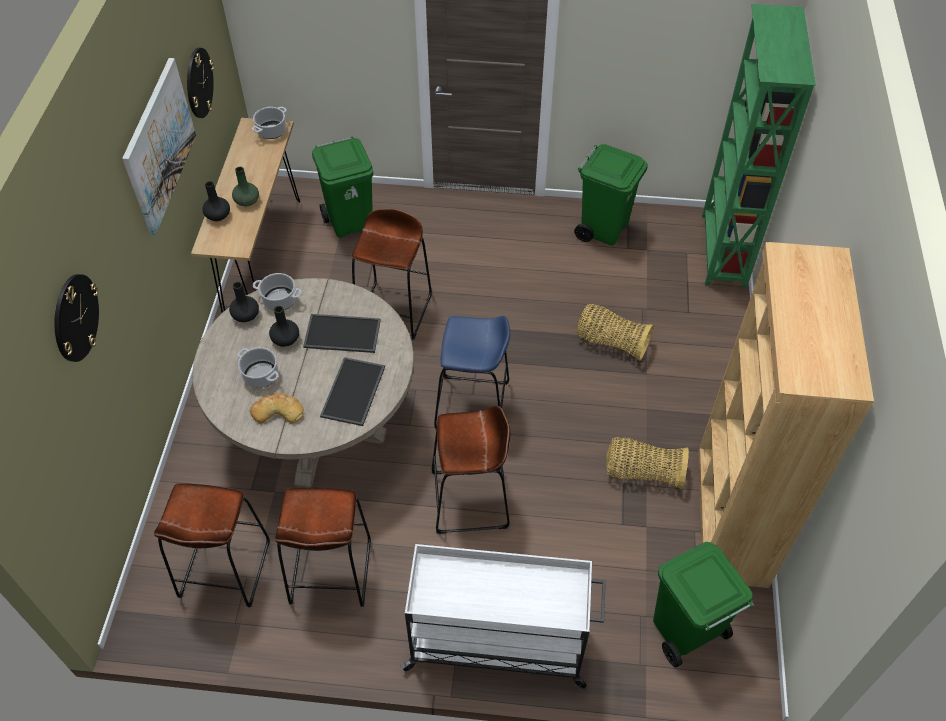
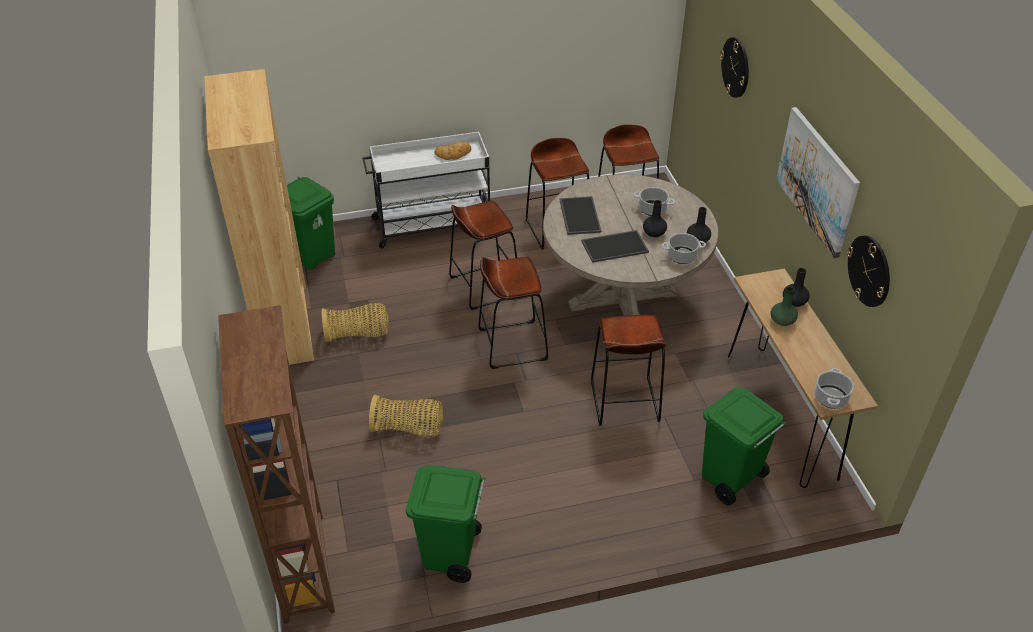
camera: 160 degrees right, 10 degrees down
(278, 411) = (623, 194): bread -> bread (453, 154)
(472, 406) = (512, 344): blue stool -> brown stool
(722, 251) = (305, 566): green bookcase -> brown bookcase

